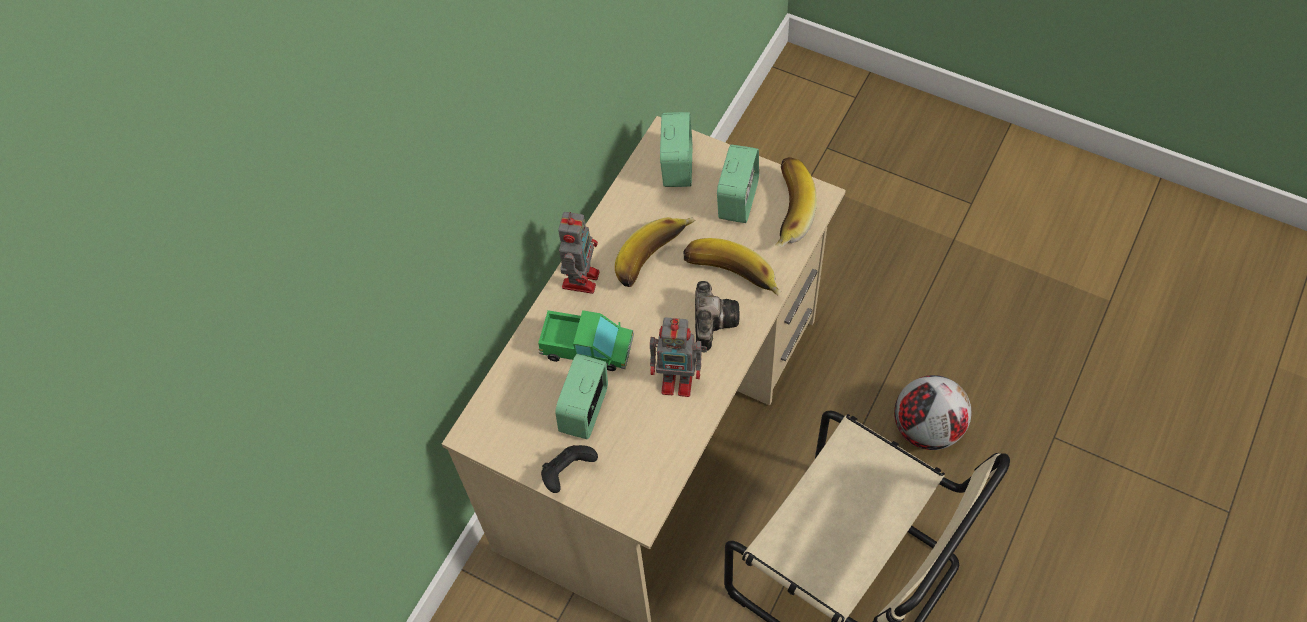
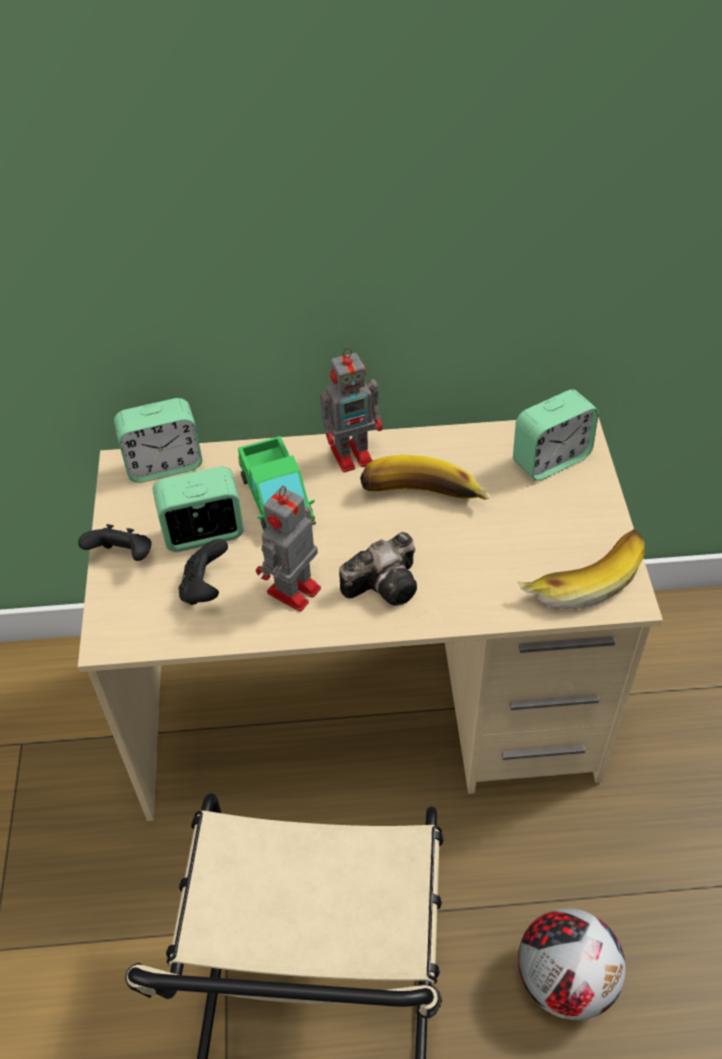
camera: 55 degrees right, 10 degrees down
(636, 432) = (205, 588): none -> black game controller
(679, 380) = (292, 592): toy robot -> toy robot turned 60 degrees clockwise
(730, 279) = (450, 573): banana -> none
(737, 200) = (556, 529): alarm clock -> alarm clock (164, 464)

